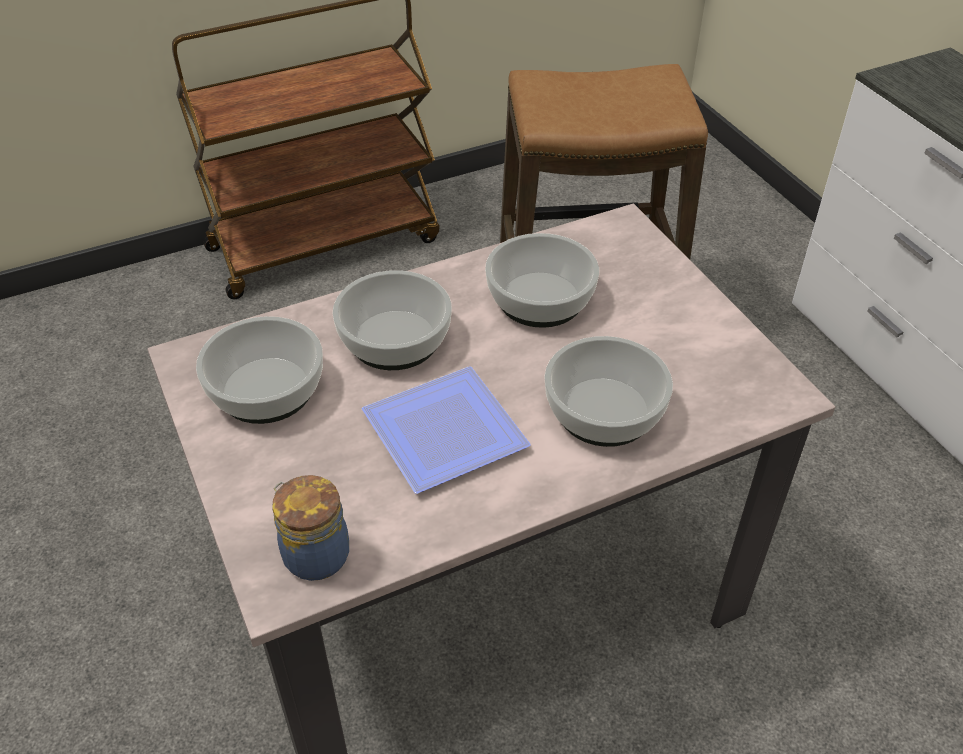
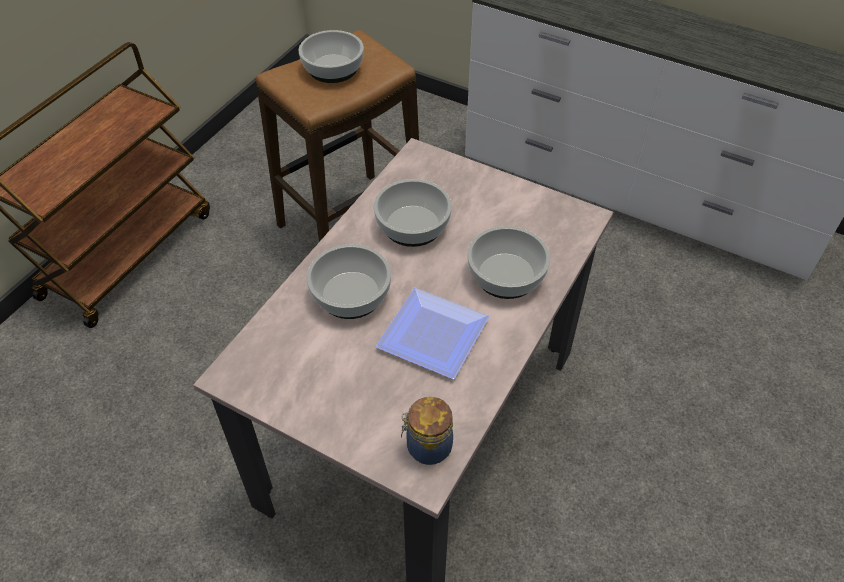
camera: 35 degrees left, 5 degrees up
(266, 388) = (301, 367): bowl -> bowl (332, 68)

